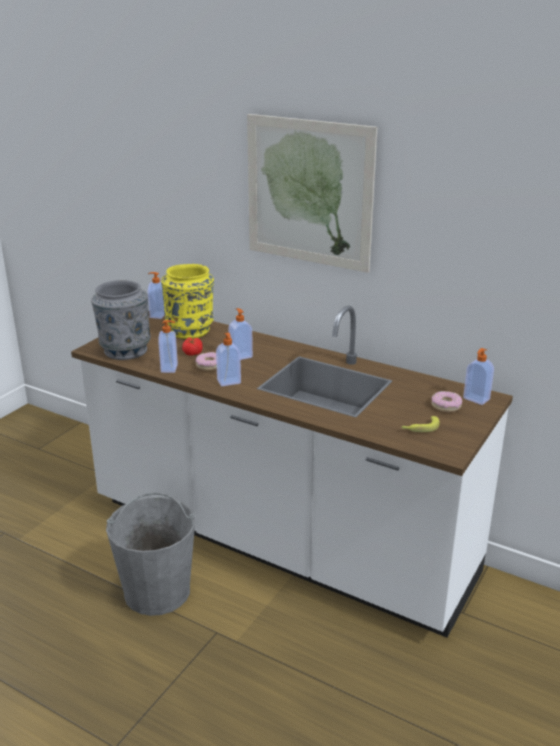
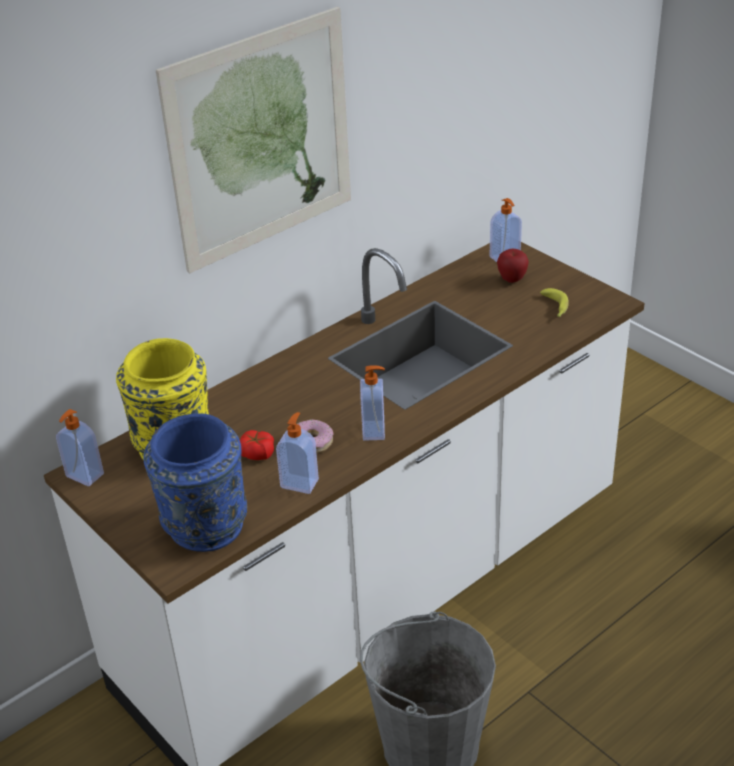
camera: 70 degrees left, 10 degrees up
(124, 350) = (205, 527): grey vase -> blue vase
(240, 356) = (298, 408): soap dispenser -> none
(446, 406) = (512, 279): donut -> apple

